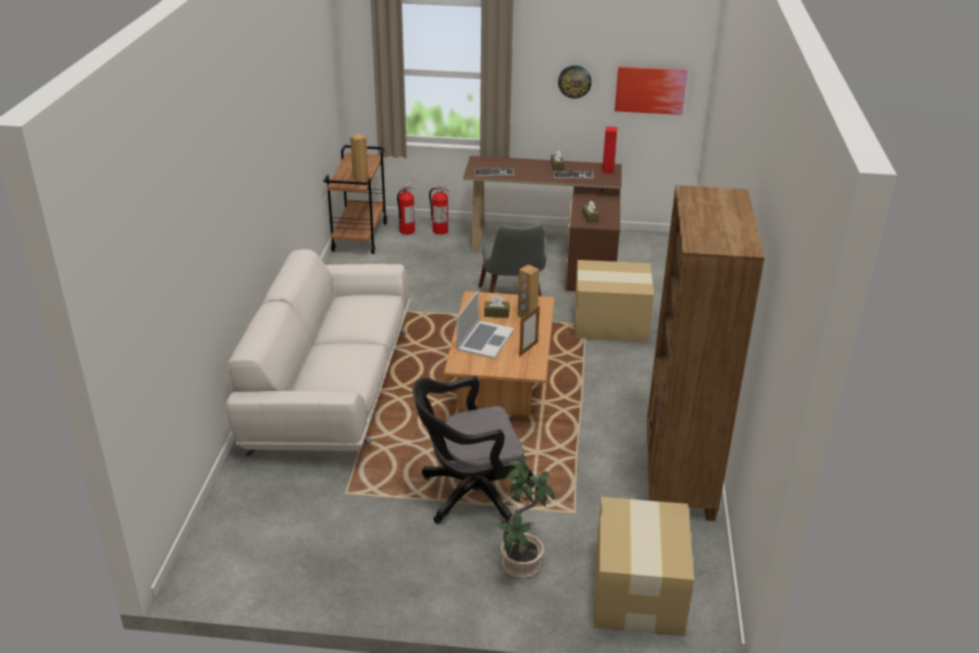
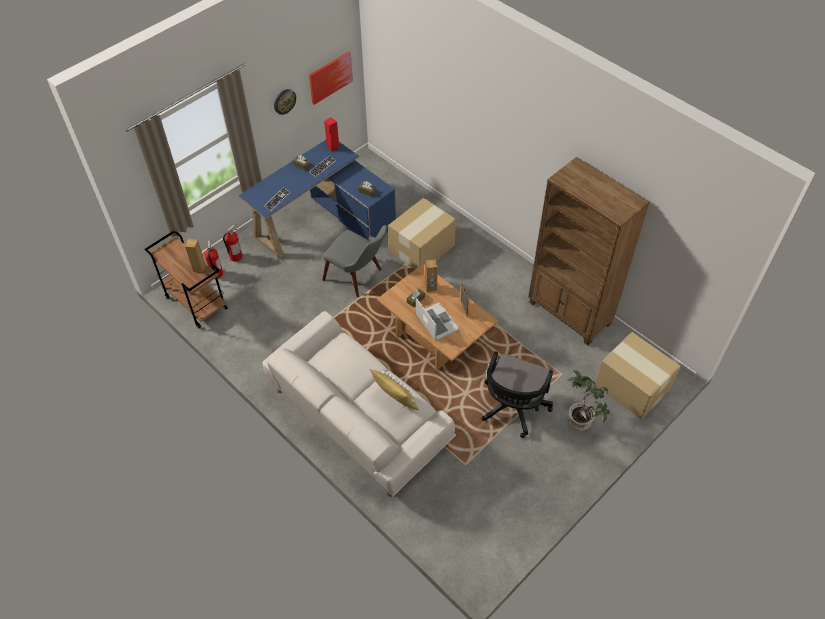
camera: 50 degrees left, 20 degrees up
(341, 362) = (394, 401): none -> yellow pillow
(554, 253) = (323, 220): brown desk -> blue desk

